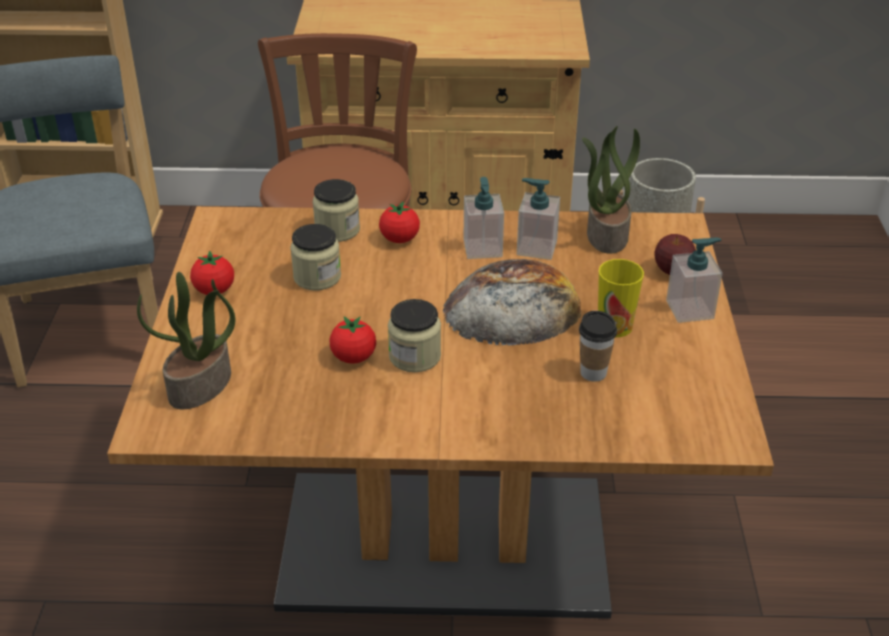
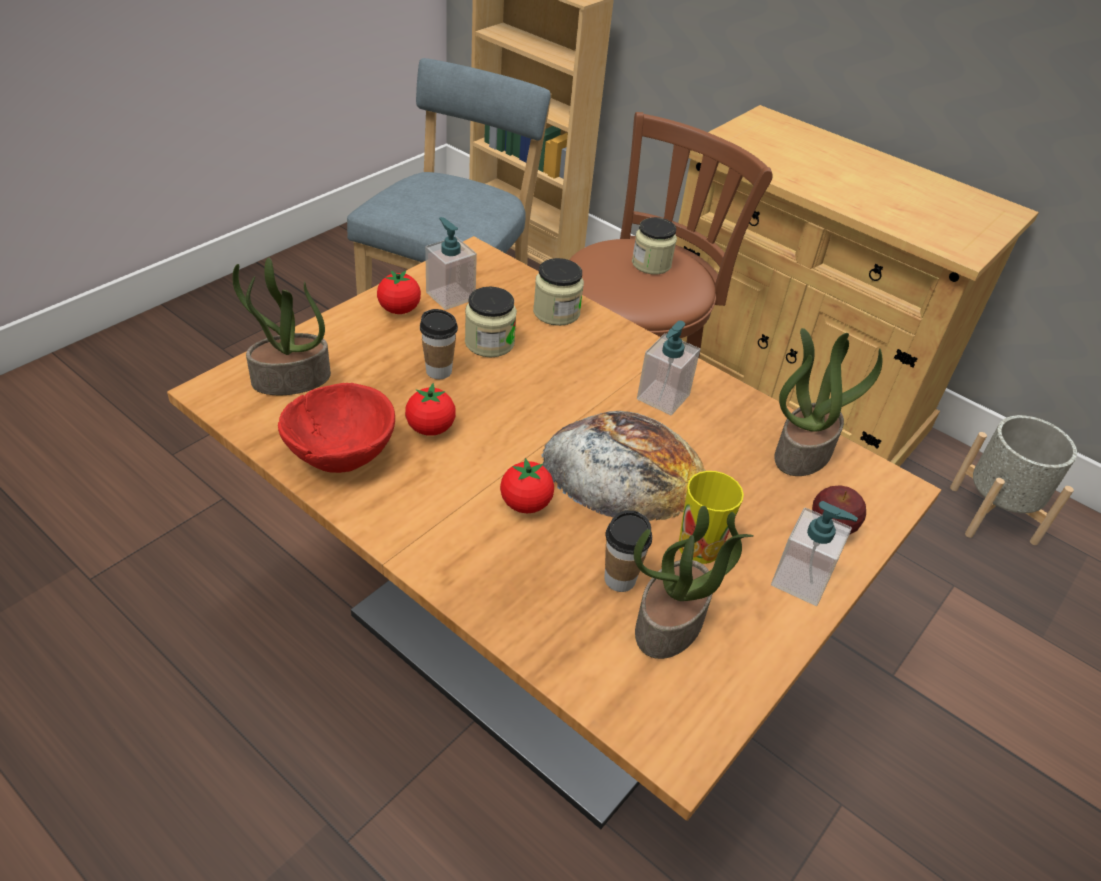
camera: 35 degrees right, 5 degrees up
(306, 317) = (439, 371): none -> cup
(314, 412) = (340, 455): none -> red bowl
(399, 239) = (599, 348): tomato -> tomato (525, 504)
(415, 356) = (480, 459): jar -> jar (651, 264)
(536, 248) = (715, 425): soap dispenser -> soap dispenser (450, 296)
(651, 379) = (670, 624): none -> potted plant

